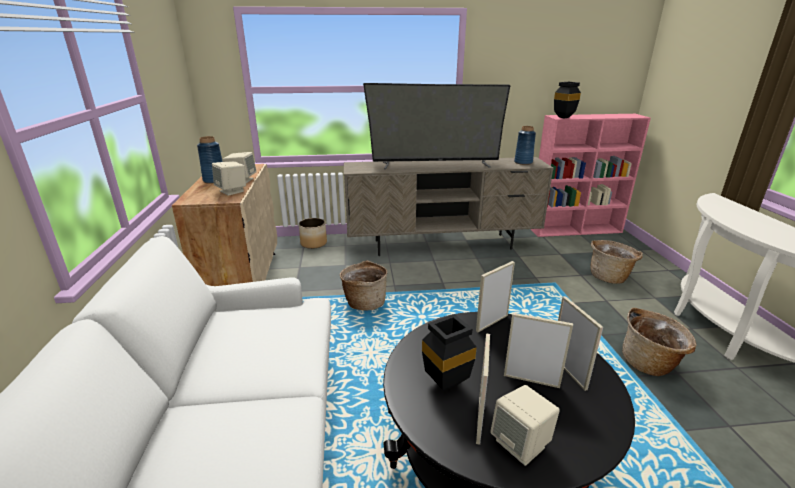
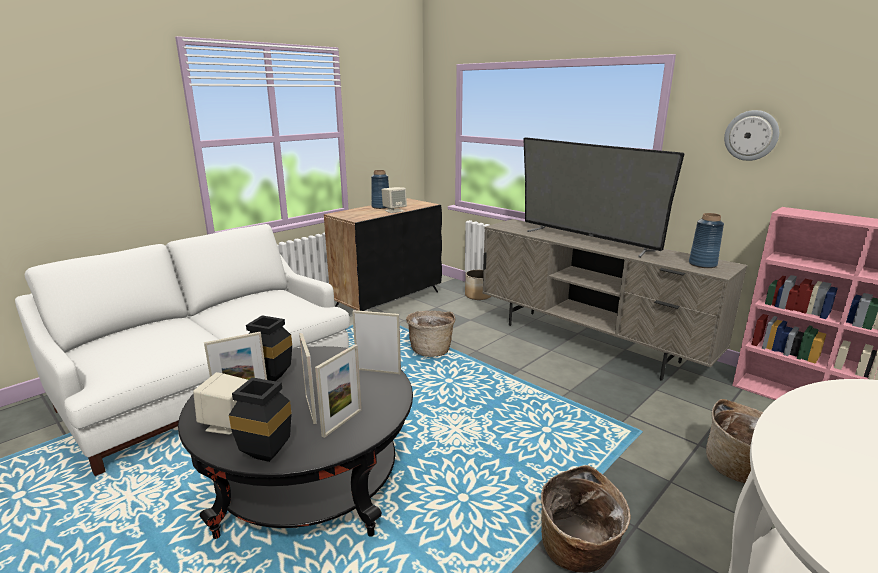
camera: 50 degrees right, 5 degrees down
(232, 191) = (370, 215): beige speaker -> none
(243, 280) = (388, 300): beige cabinet -> black cabinet
(521, 69) = (751, 135): none -> wall clock
(563, 117) = (795, 213): black vase -> black vase (263, 456)

